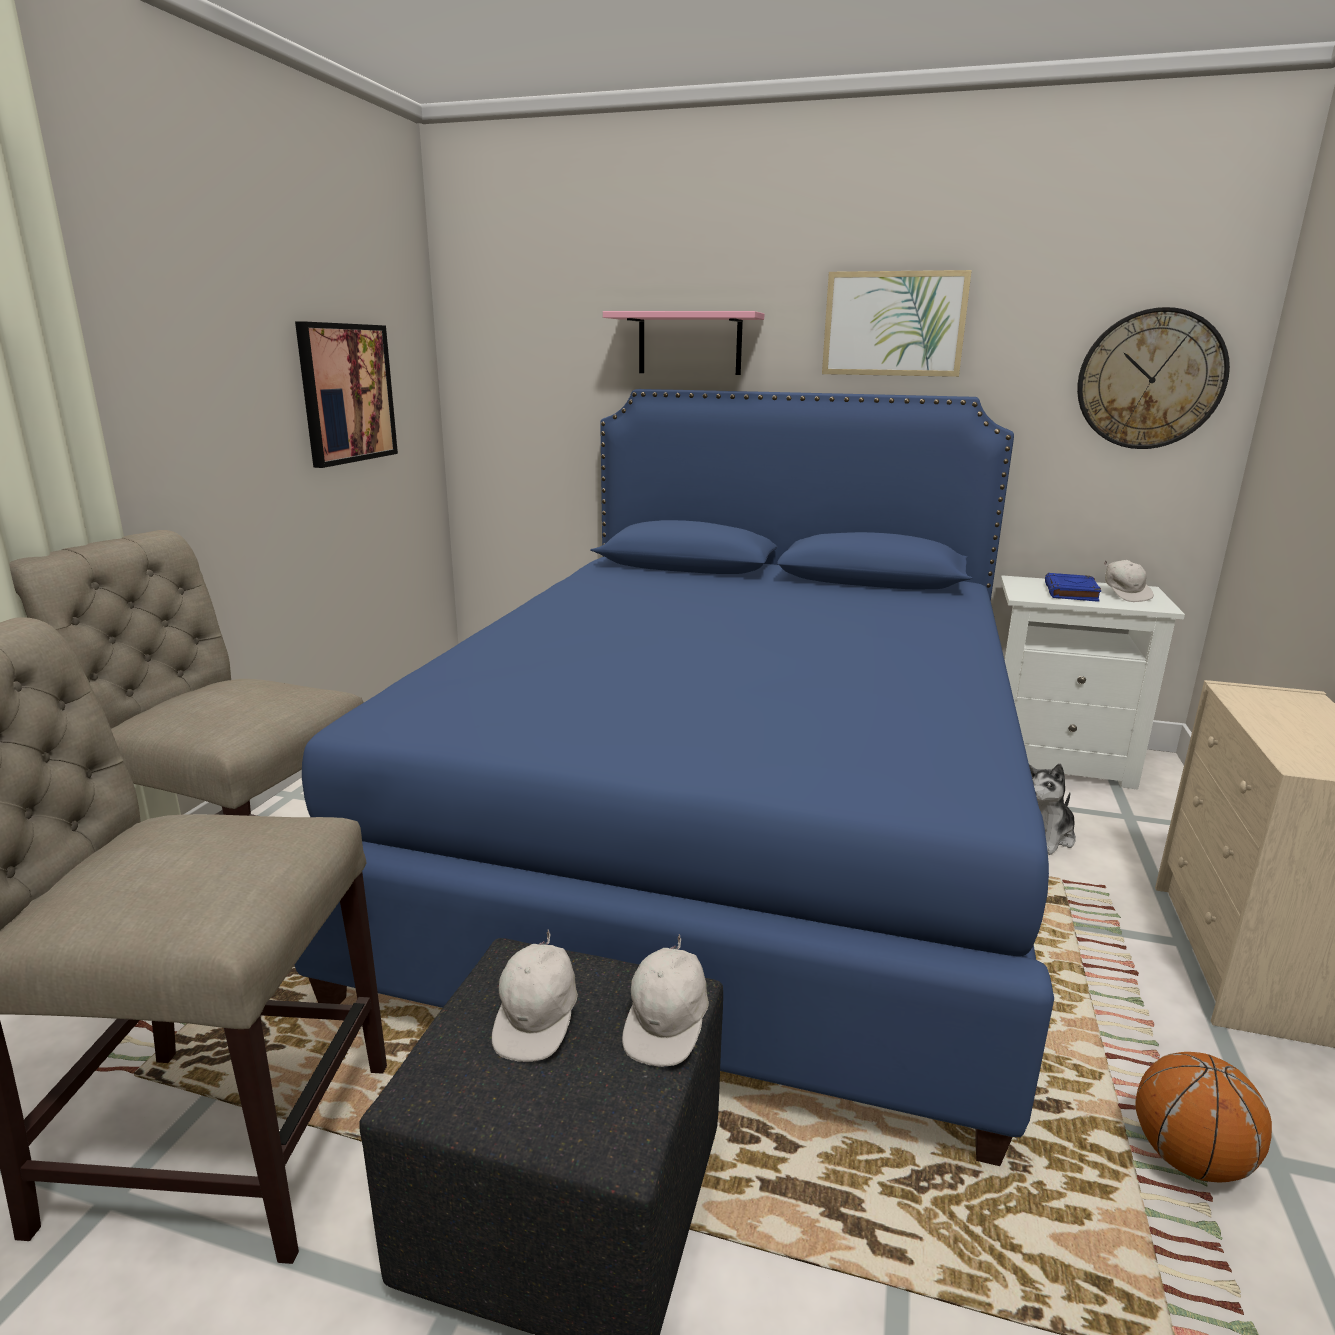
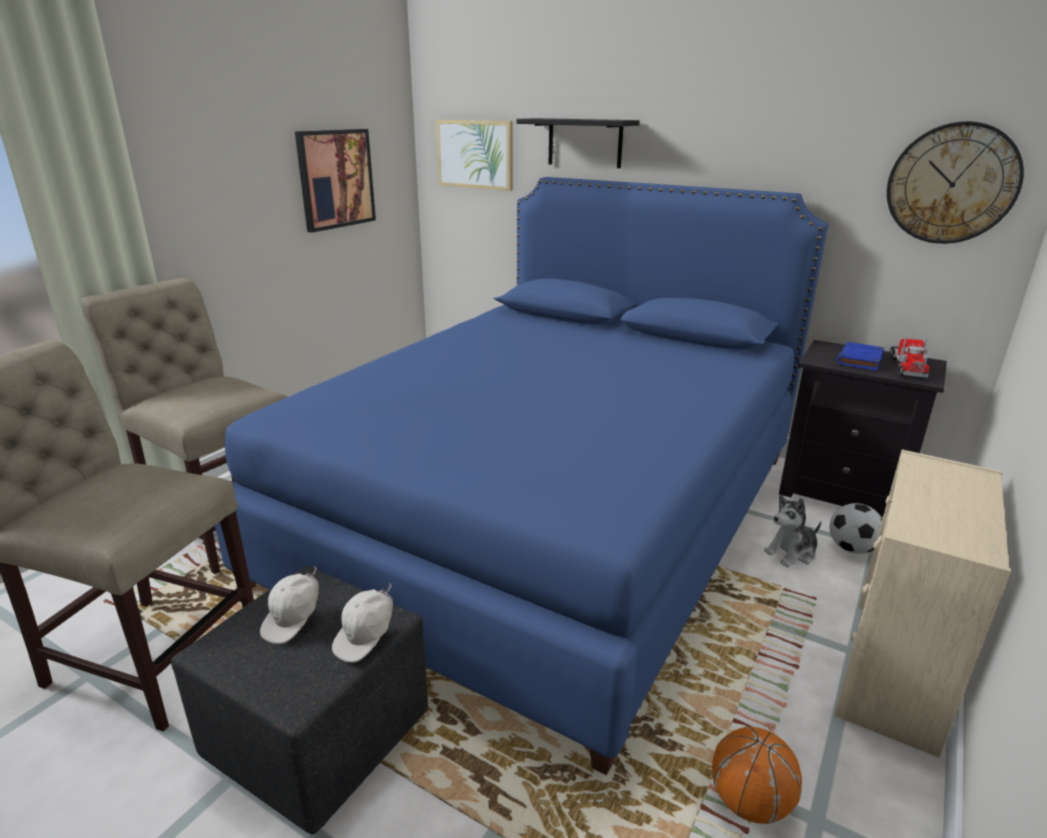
camera: 15 degrees right, 5 degrees up
(690, 343) = (584, 143): pink shelf -> black shelf
(894, 324) = (738, 131): picture -> picture (475, 154)
(1057, 760) = (843, 493): white nightstand -> black nightstand
(1106, 822) = (851, 549): none -> football
(1125, 595) = (906, 366): white cap -> toy truck

